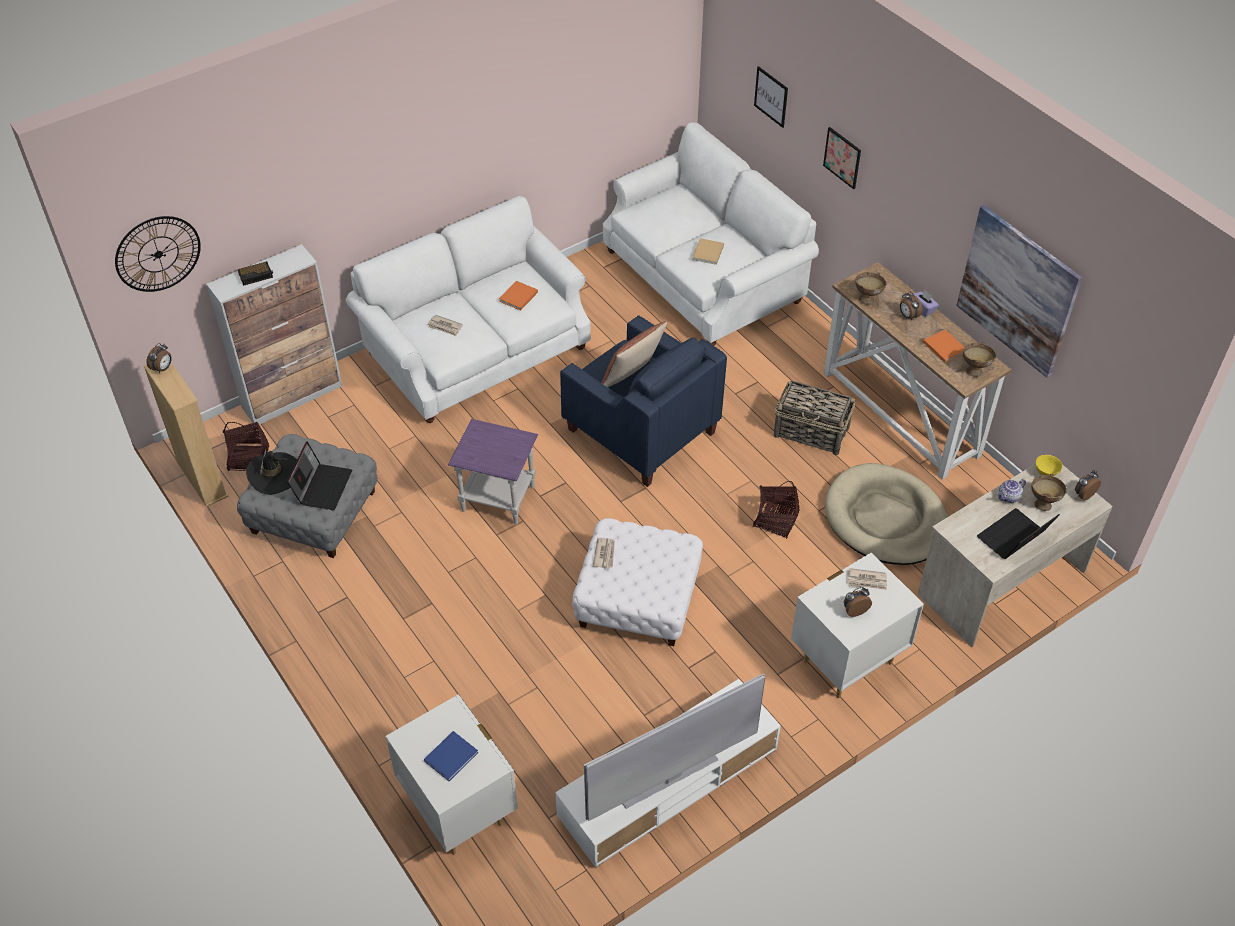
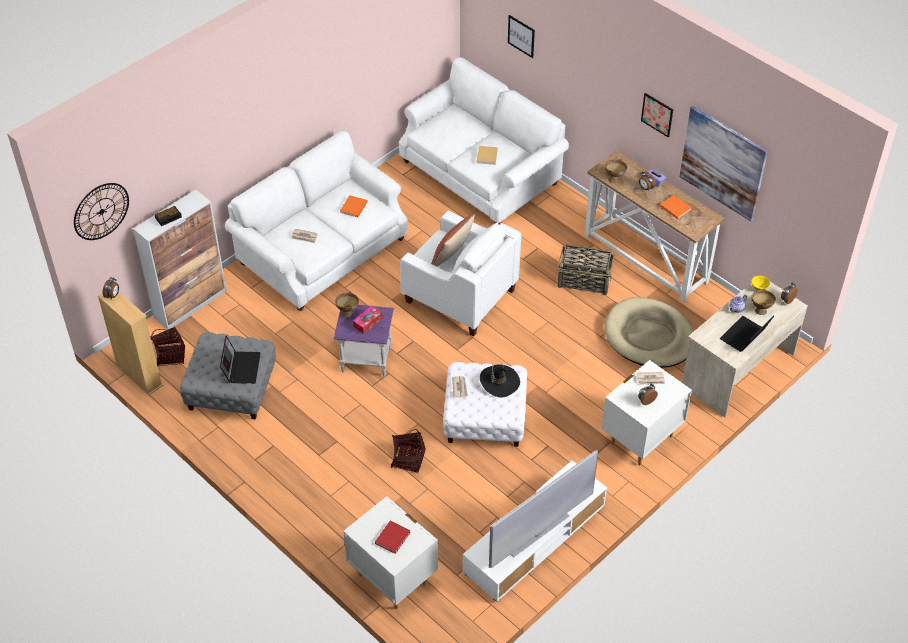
camera: 10 degrees left, 0 degrees up
(275, 474) = (203, 363): black hat -> black hat (499, 381)
(452, 756) = (393, 537): blue book -> red book
(498, 449) = (368, 322): none -> tissue box
(641, 431) = (460, 296): blue armchair -> white armchair
(775, 520) = (571, 348): basket -> basket (408, 459)
(842, 157) = (582, 77): picture -> picture (657, 114)
(975, 369) = (699, 221): brown bowl -> brown bowl (348, 312)

